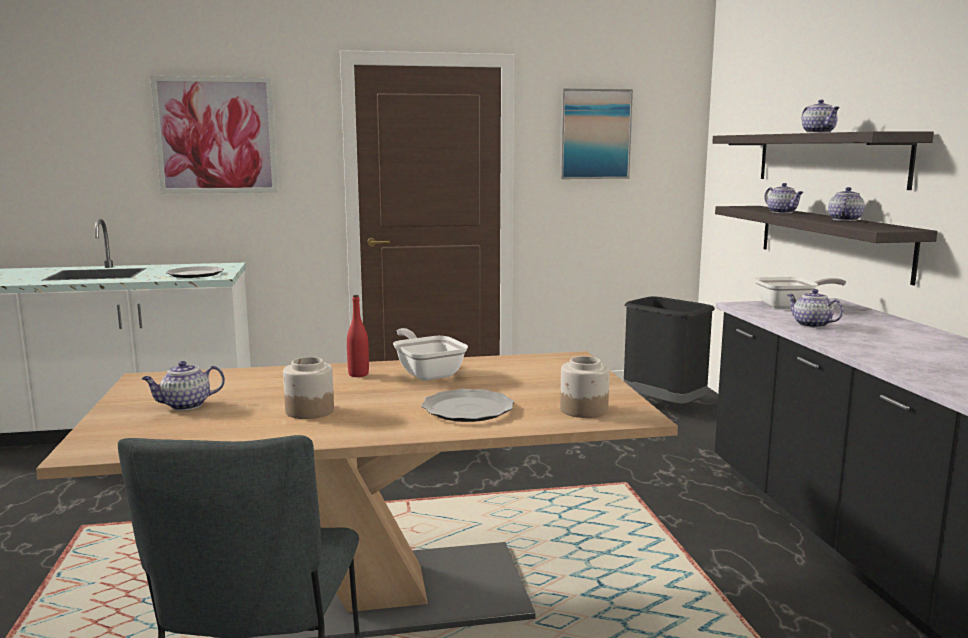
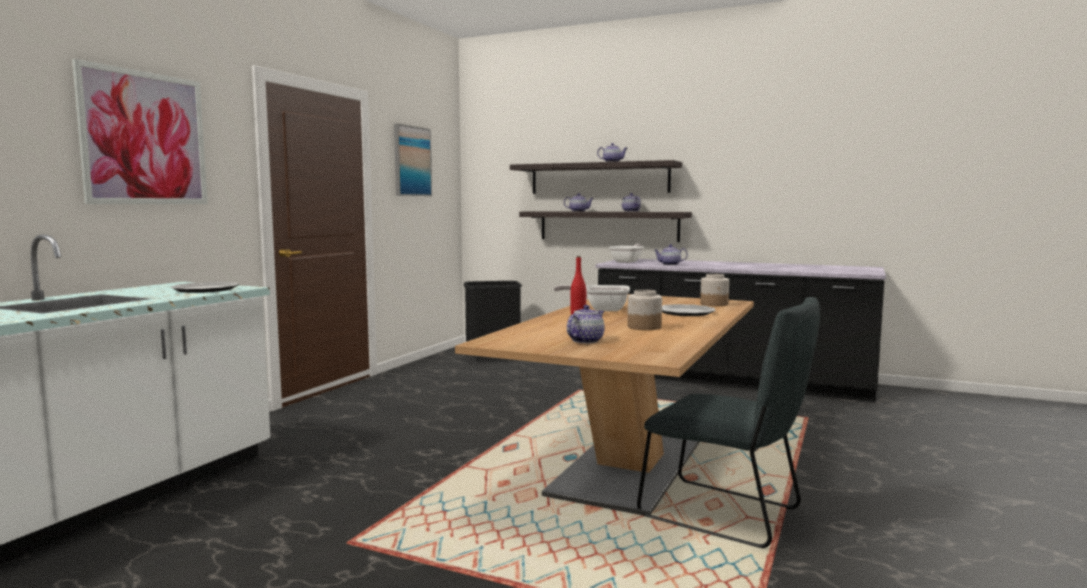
camera: 55 degrees left, 5 degrees down
(185, 405) = (585, 341): teapot -> teapot turned 150 degrees counterclockwise

